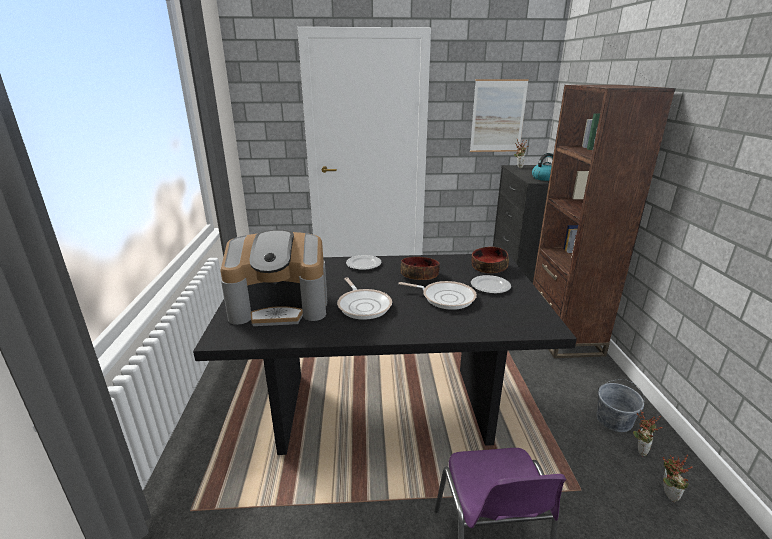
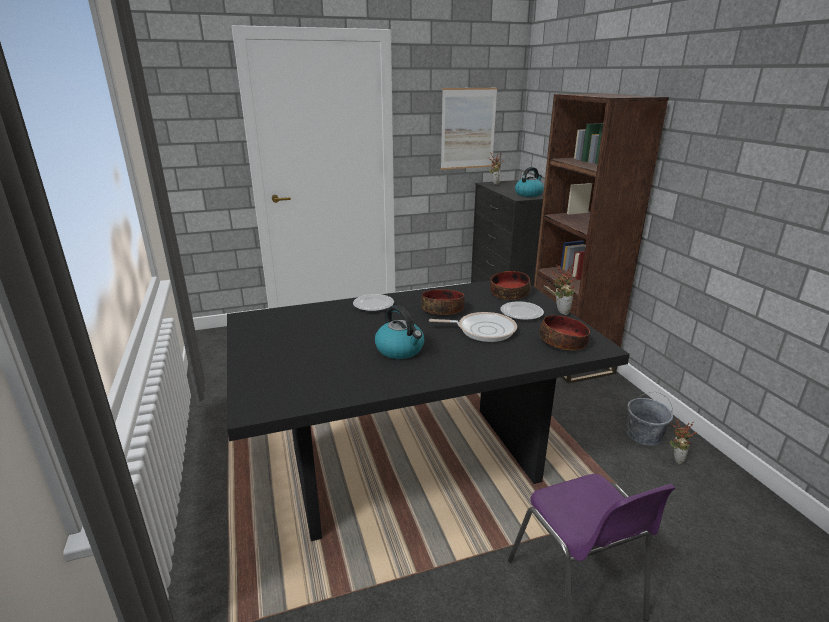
camera: 15 degrees left, 0 degrees up
(281, 306) = (305, 363): coffee machine -> none
(363, 305) = (400, 350): frying pan -> kettle
(515, 319) = (563, 342): none -> bowl
(666, 493) = (711, 494): potted plant -> potted plant (560, 311)

